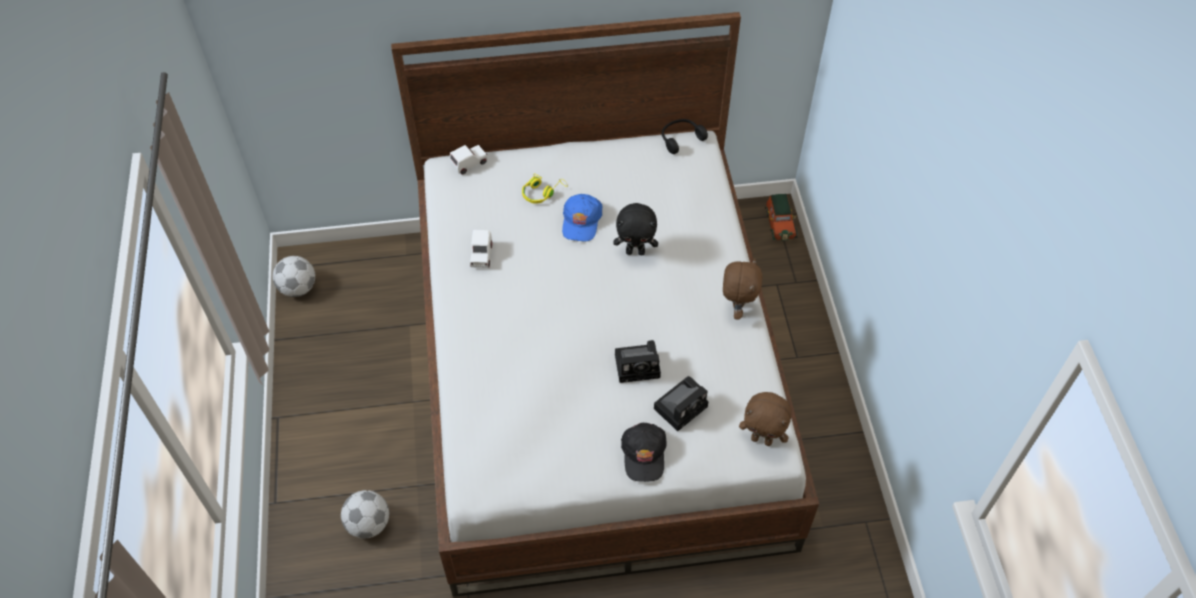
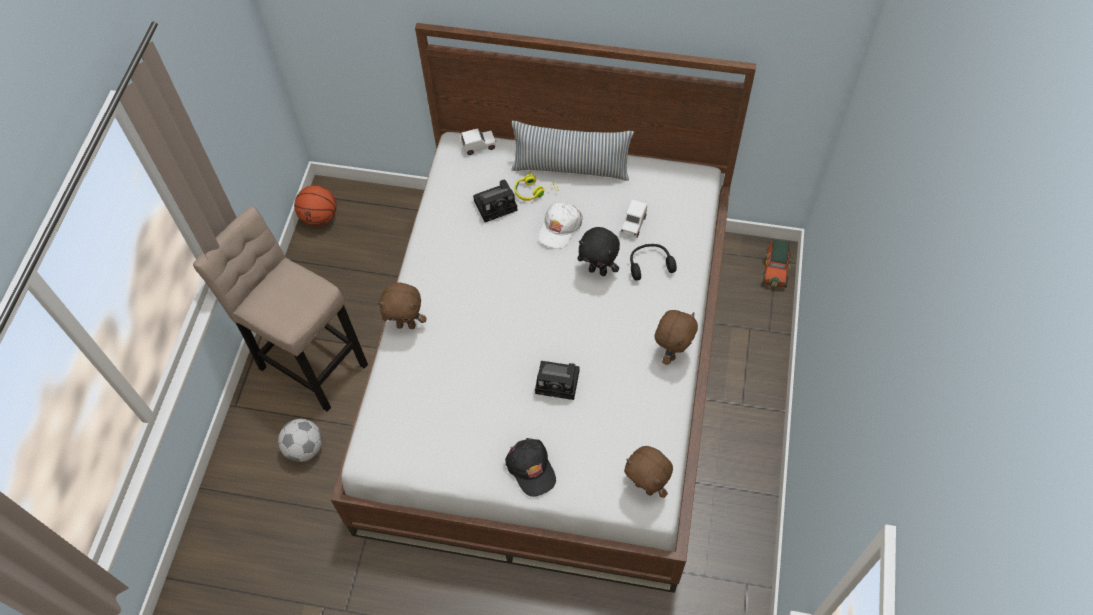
camera: 20 degrees right, 5 degrees up
(298, 288) = (319, 217): football -> basketball
(341, 435) = (309, 361): none -> beige stool
(462, 352) = (406, 325): none -> brown plush toy
(481, 256) = (457, 238): white toy car -> white toy car (633, 225)
(570, 163) = (571, 168): none -> pillow
(581, 221) = (559, 228): blue cap -> white cap
(644, 454) = (531, 468): black cap -> black cap turned 45 degrees counterclockwise
(680, 138) = (683, 169): black headphones -> black headphones (650, 264)
(681, 406) = (583, 432): camera -> camera (497, 204)

